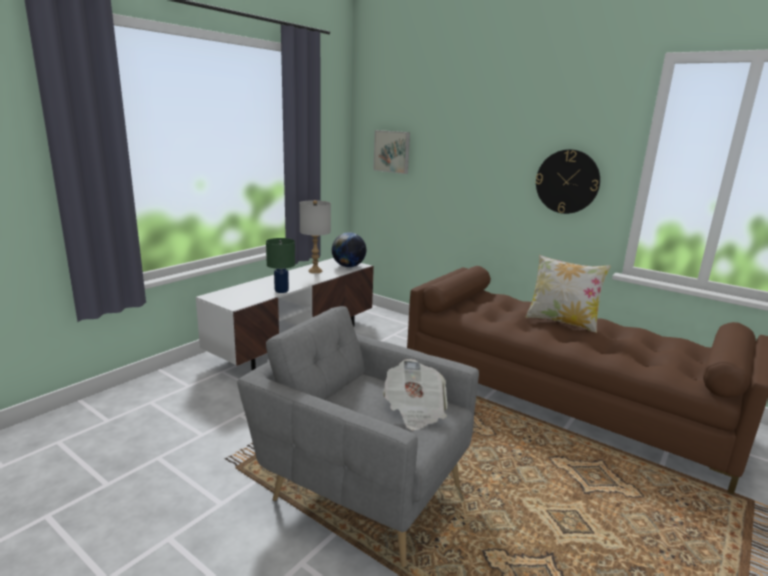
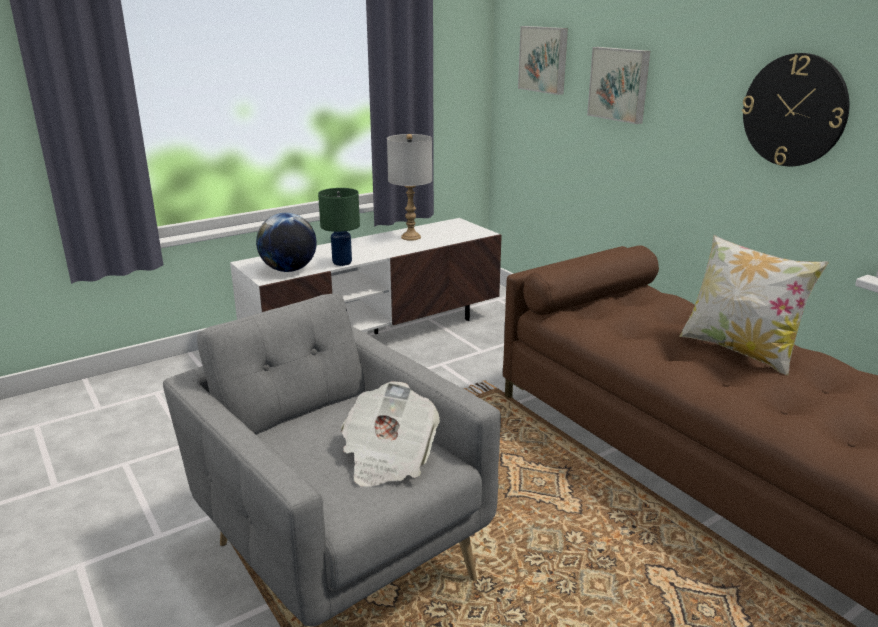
camera: 20 degrees right, 5 degrees up
(348, 266) = (464, 233): globe -> globe (289, 270)
(450, 167) = (620, 84): none -> picture

